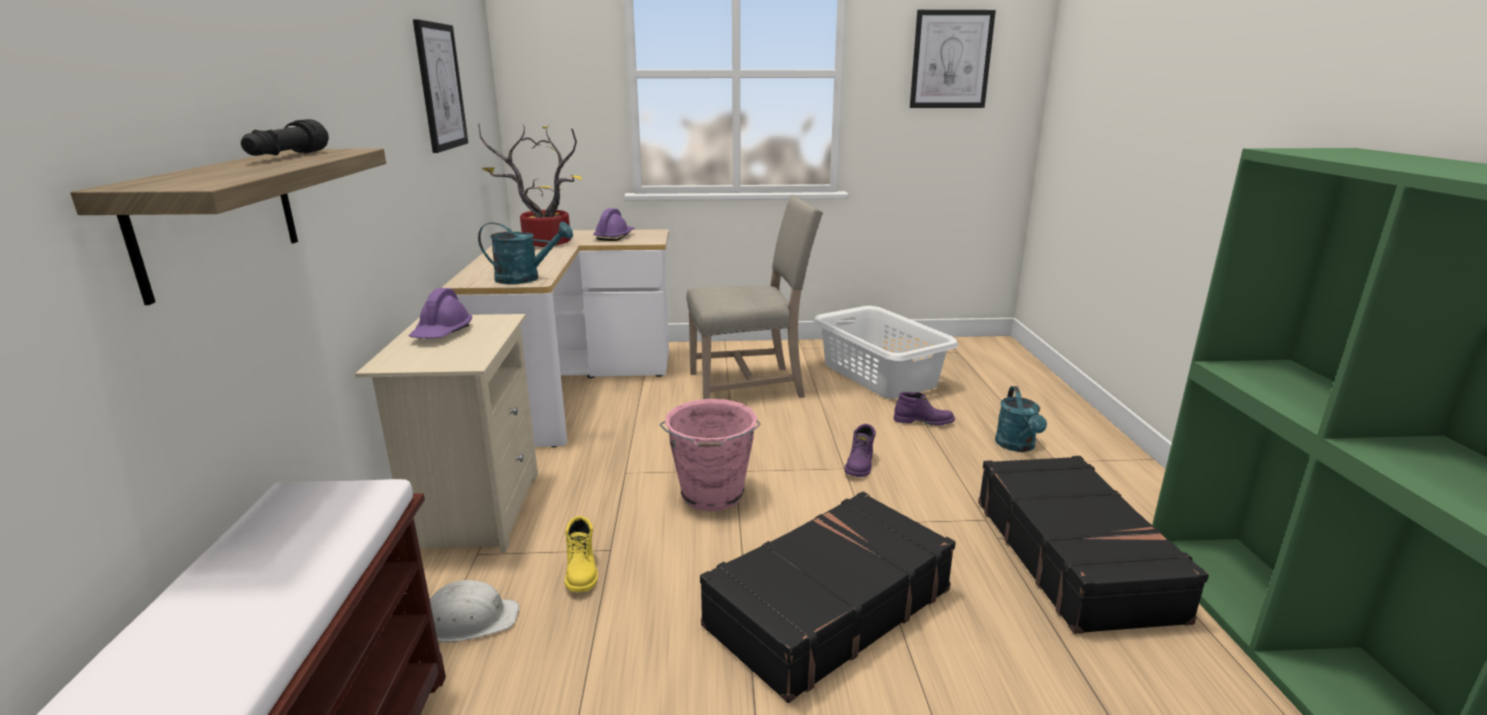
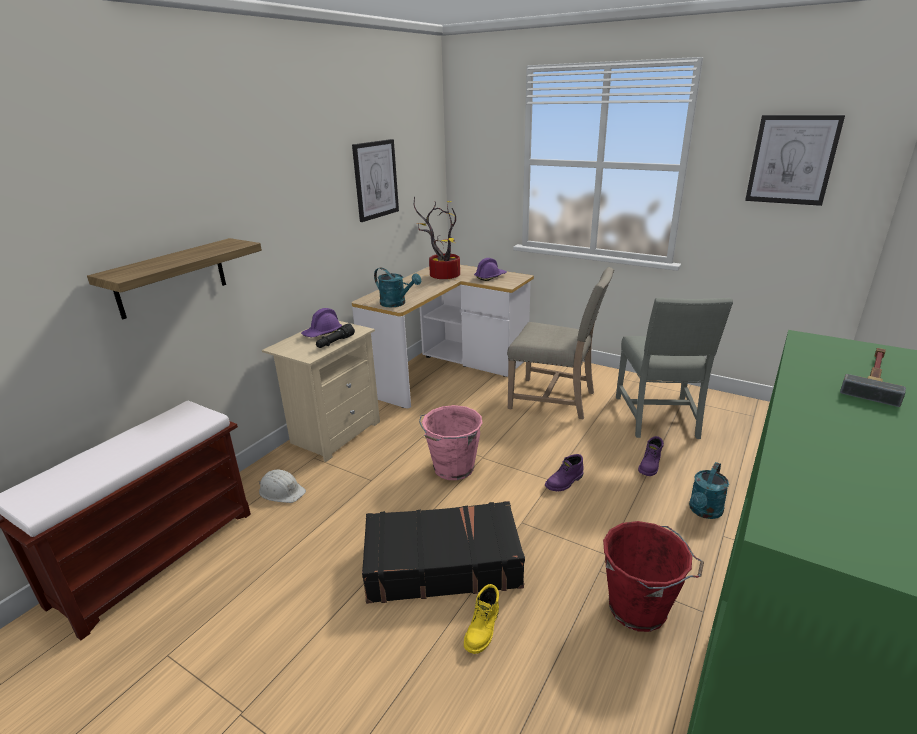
camera: 35 degrees right, 5 degrees up
(286, 156) = (206, 249): black flashlight -> black flashlight (335, 342)
(582, 571) = (348, 487): yellow boot -> yellow boot (483, 629)
(879, 375) = (659, 418): white laundry basket -> grey chair
(923, 421) = (650, 466): purple boot -> purple boot turned 75 degrees clockwise
(1074, 557) = (640, 609): black suitcase -> red bucket
(1391, 157) = (873, 377): none -> hammer

